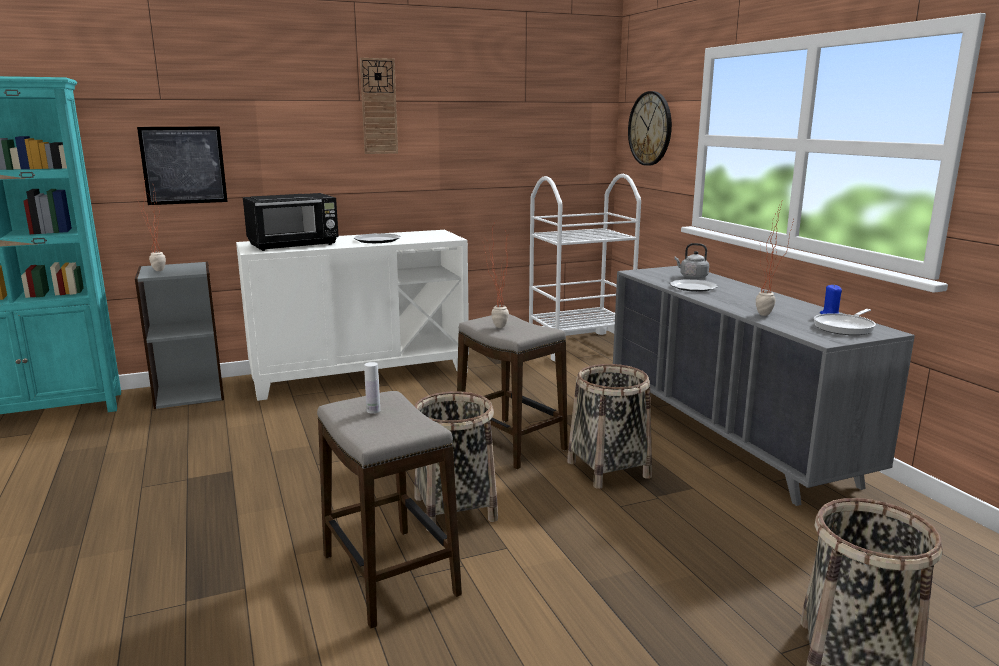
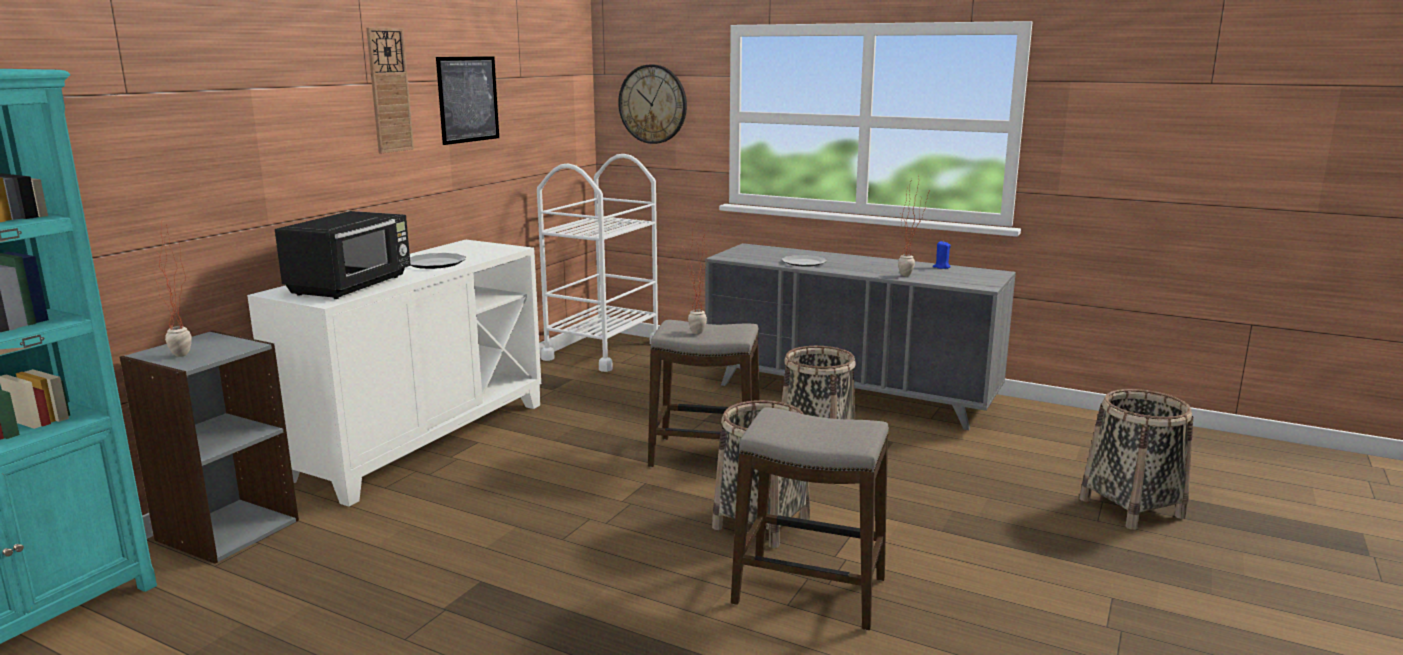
camera: 40 degrees left, 0 degrees up
(183, 165) = (167, 192): picture -> picture (468, 99)
(373, 410) = (796, 426): white bottle -> none
(692, 277) = (778, 253): grey kettle -> none
(845, 327) = (972, 274): frying pan -> none

